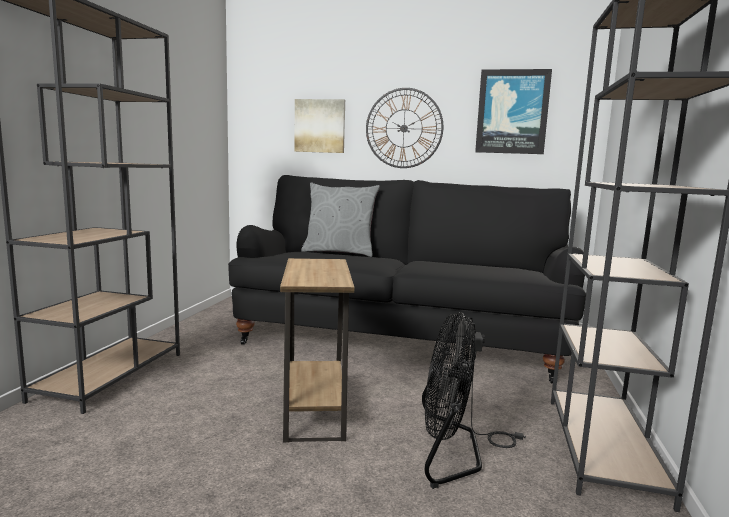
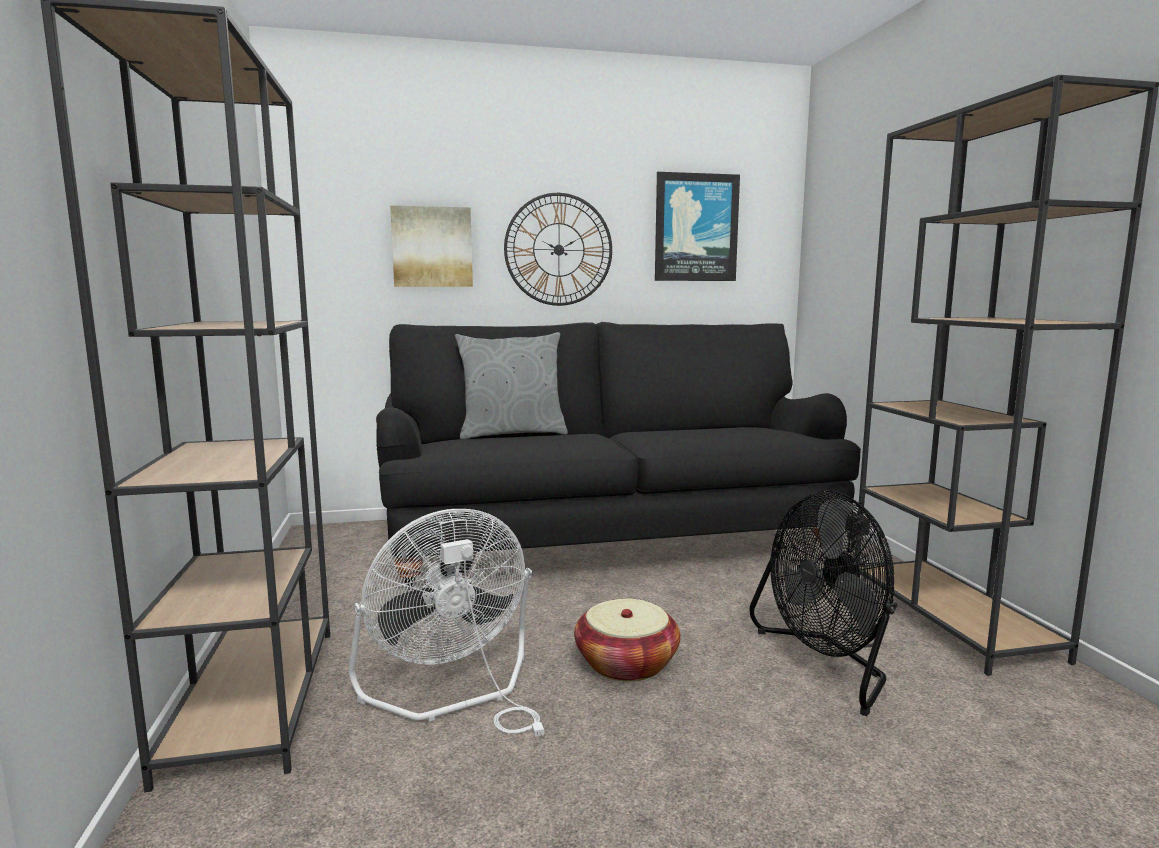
camera: 25 degrees left, 0 degrees up
(205, 401) = (463, 694): none -> white fan
(314, 410) = (626, 663): brown side table -> basket

